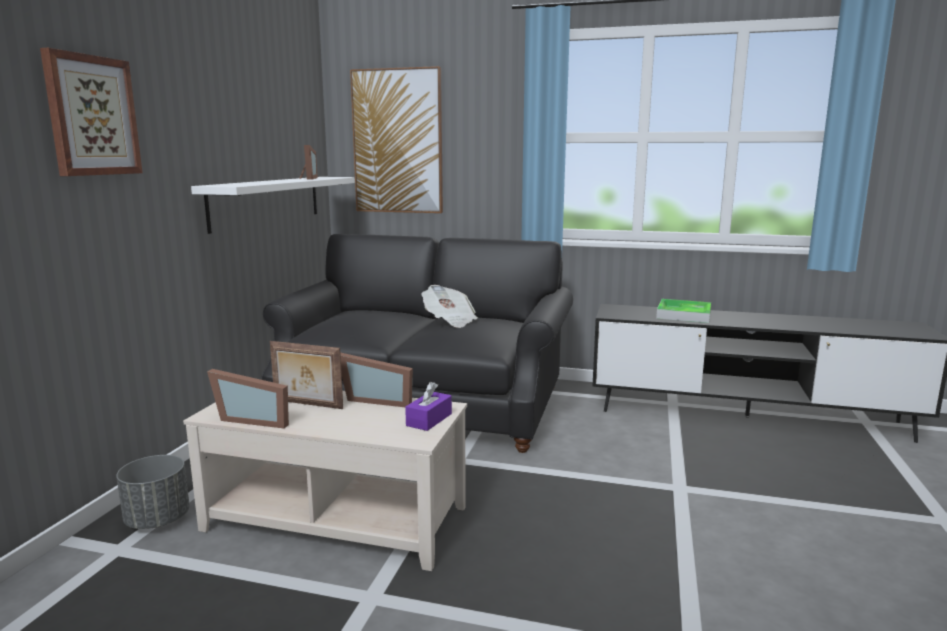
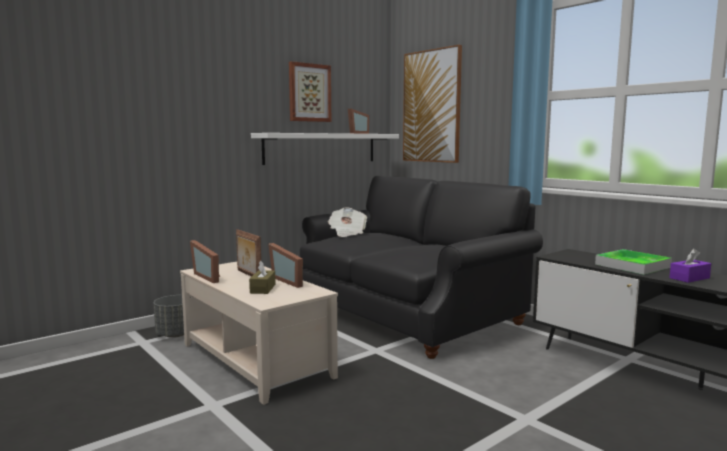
camera: 35 degrees right, 5 degrees down
(91, 116) = (178, 88): picture -> picture (309, 93)
(370, 420) = (263, 289): none -> brown tissue box
(429, 420) = (294, 296): purple tissue box -> purple tissue box (689, 278)
(449, 321) = (415, 244): newspaper -> newspaper (347, 233)

